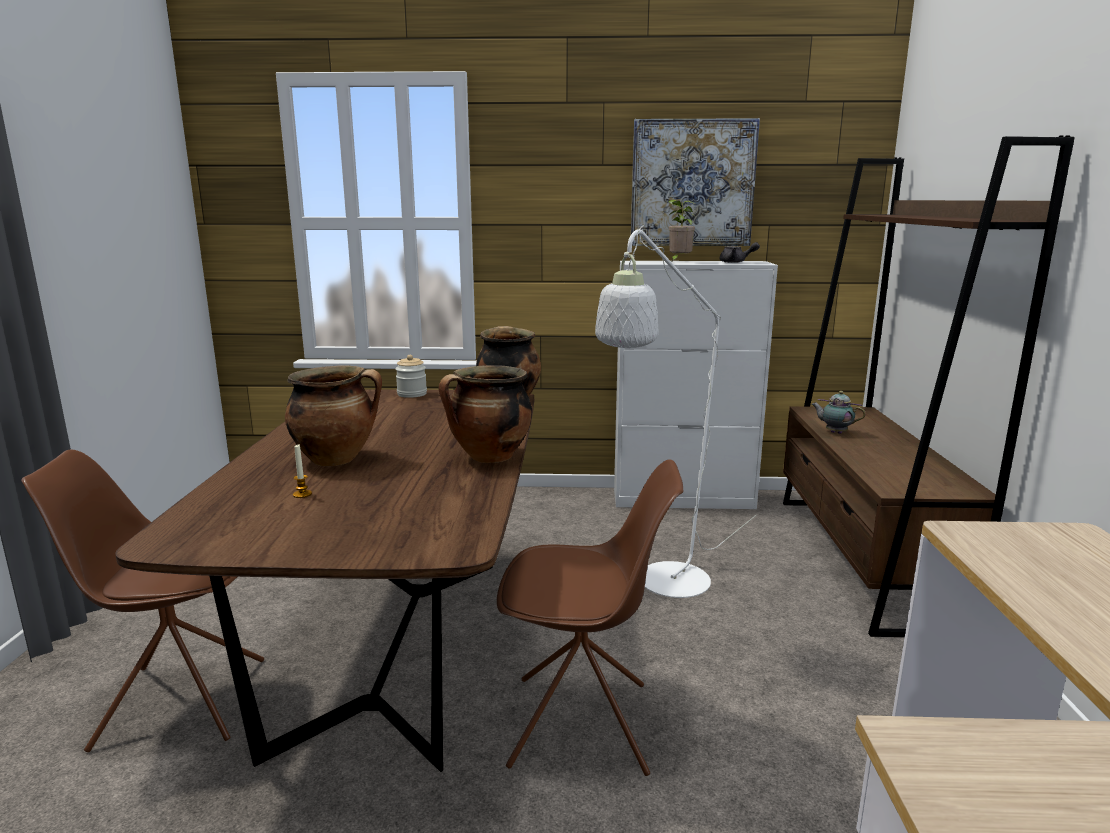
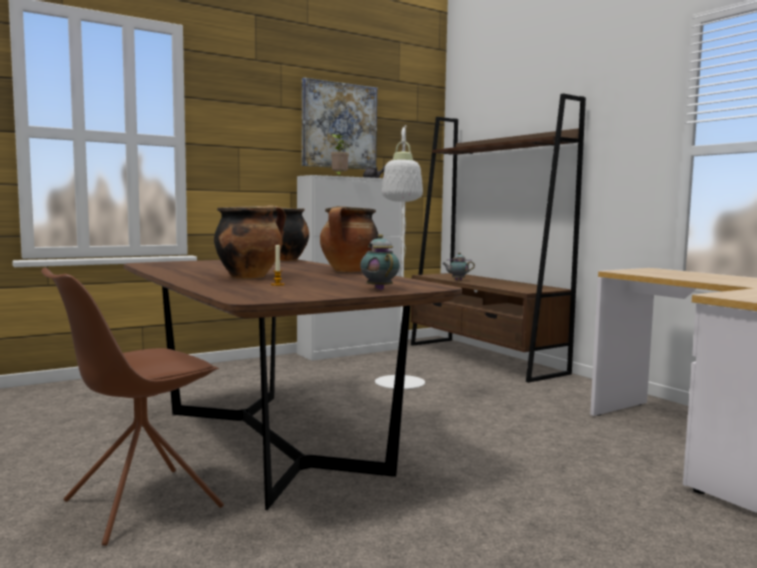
camera: 35 degrees left, 10 degrees down
(368, 540) = (379, 289): none -> teapot
(412, 394) = (202, 261): jar -> none
(584, 724) = (443, 441): brown chair -> none

